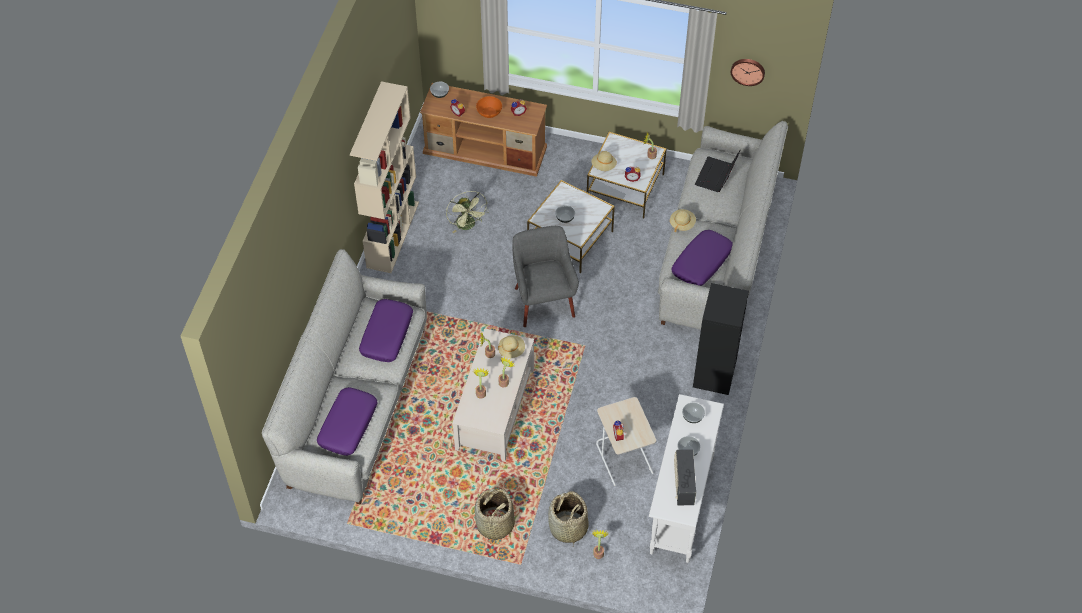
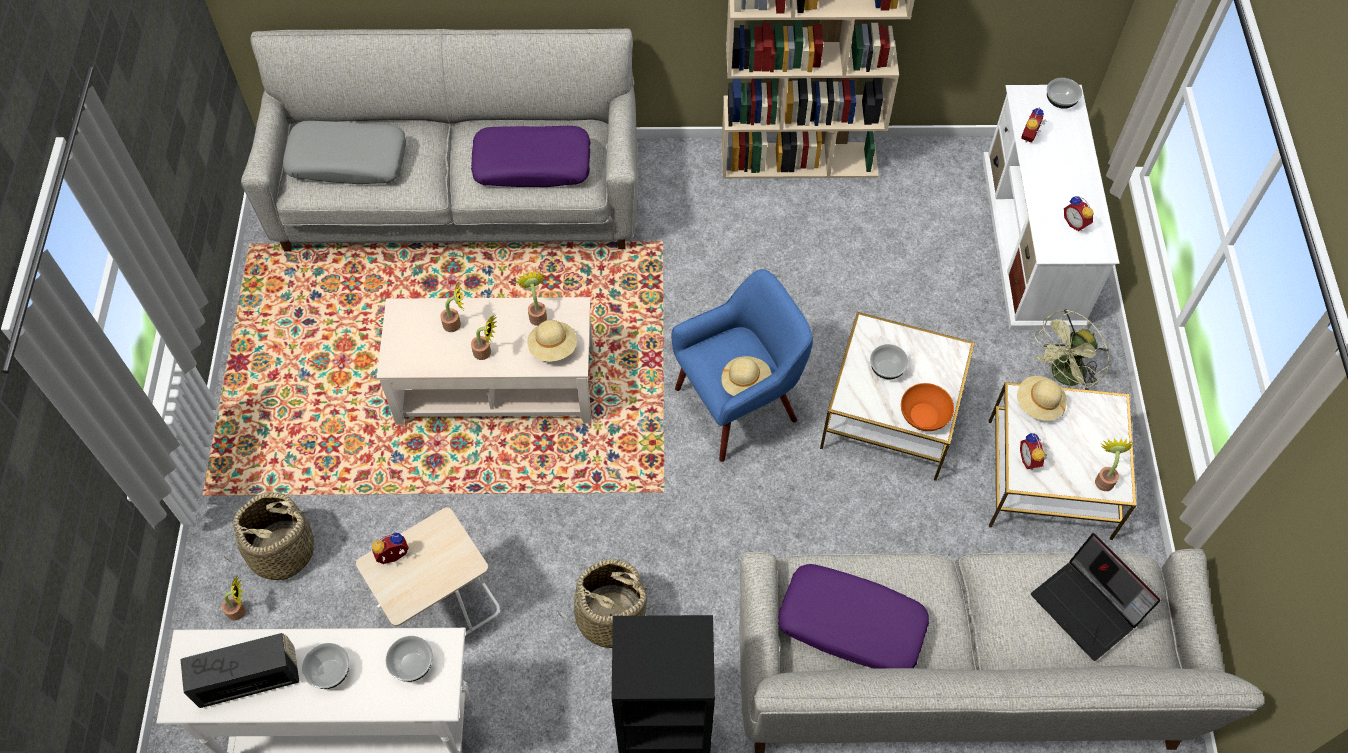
camera: 75 degrees right, 5 degrees up
(347, 425) = (348, 160): purple pillow -> grey pillow
(468, 226) = (857, 256): green fan -> green fan (1063, 376)
(486, 149) = (1033, 241): brown tv stand -> white tv stand
(489, 112) = (1054, 180): orange bowl -> orange bowl (923, 415)
(494, 524) = (274, 439): basket -> basket (610, 616)
(543, 301) = (738, 405): grey armchair -> blue armchair
(682, 224) = (936, 566): beige hat -> beige hat (745, 383)
(716, 176) = (1088, 608): laptop -> laptop turned 135 degrees counterclockwise
(748, 71) = (1311, 550): wall clock -> none

